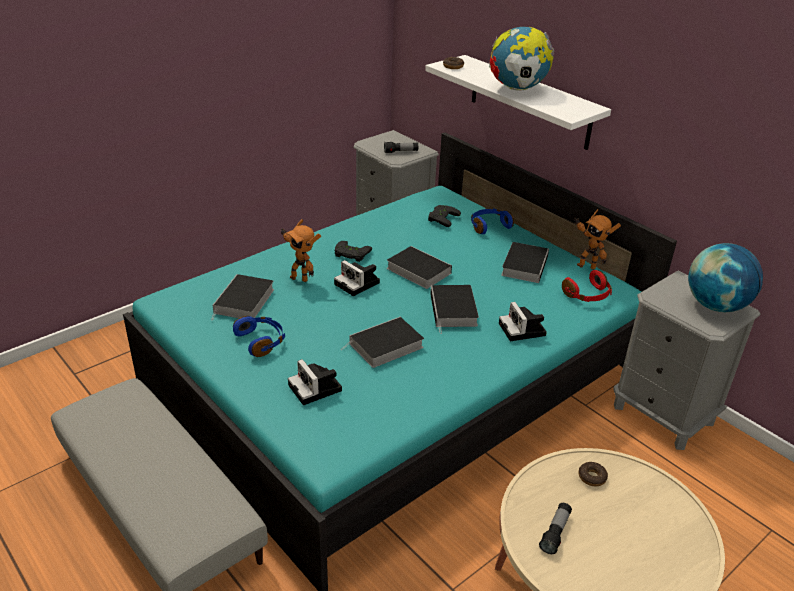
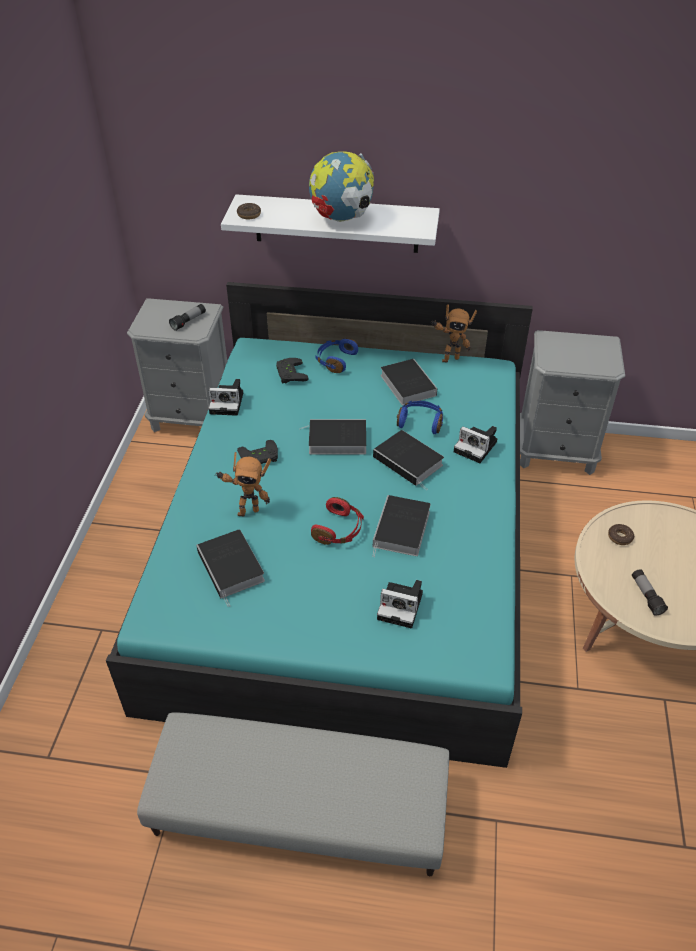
camera: 40 degrees left, 10 degrees up
(261, 341) = (300, 595): blue headphones -> blue headphones (420, 422)
(358, 284) = (305, 484): camera -> camera (228, 403)
(587, 295) = (481, 386): red headphones -> red headphones (339, 530)
(716, 305) = (592, 348): globe -> none

